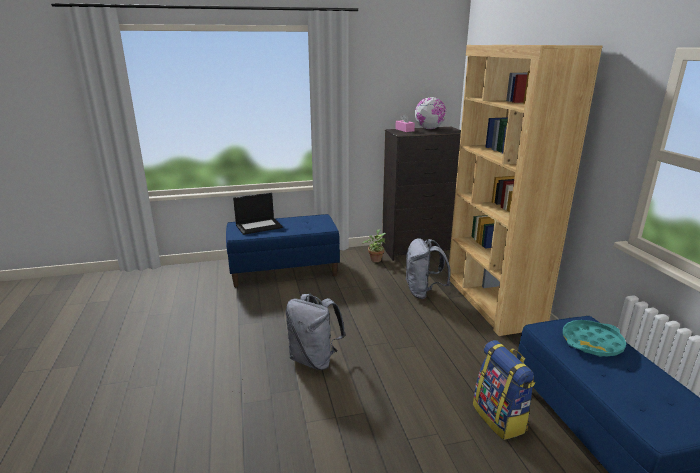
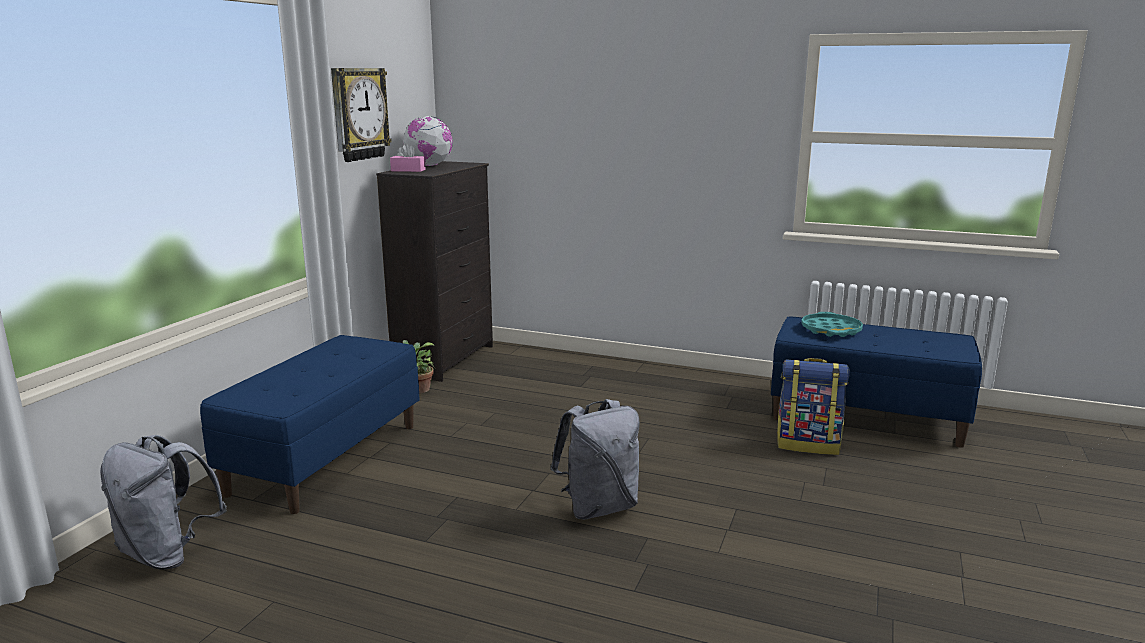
camera: 55 degrees left, 5 degrees down
(259, 226) = (280, 383): laptop -> none
(380, 93) = (358, 114): none -> wall clock
(423, 292) = (548, 394): grey backpack -> grey backpack (168, 553)
(492, 301) = (620, 371): brown bookcase -> none

